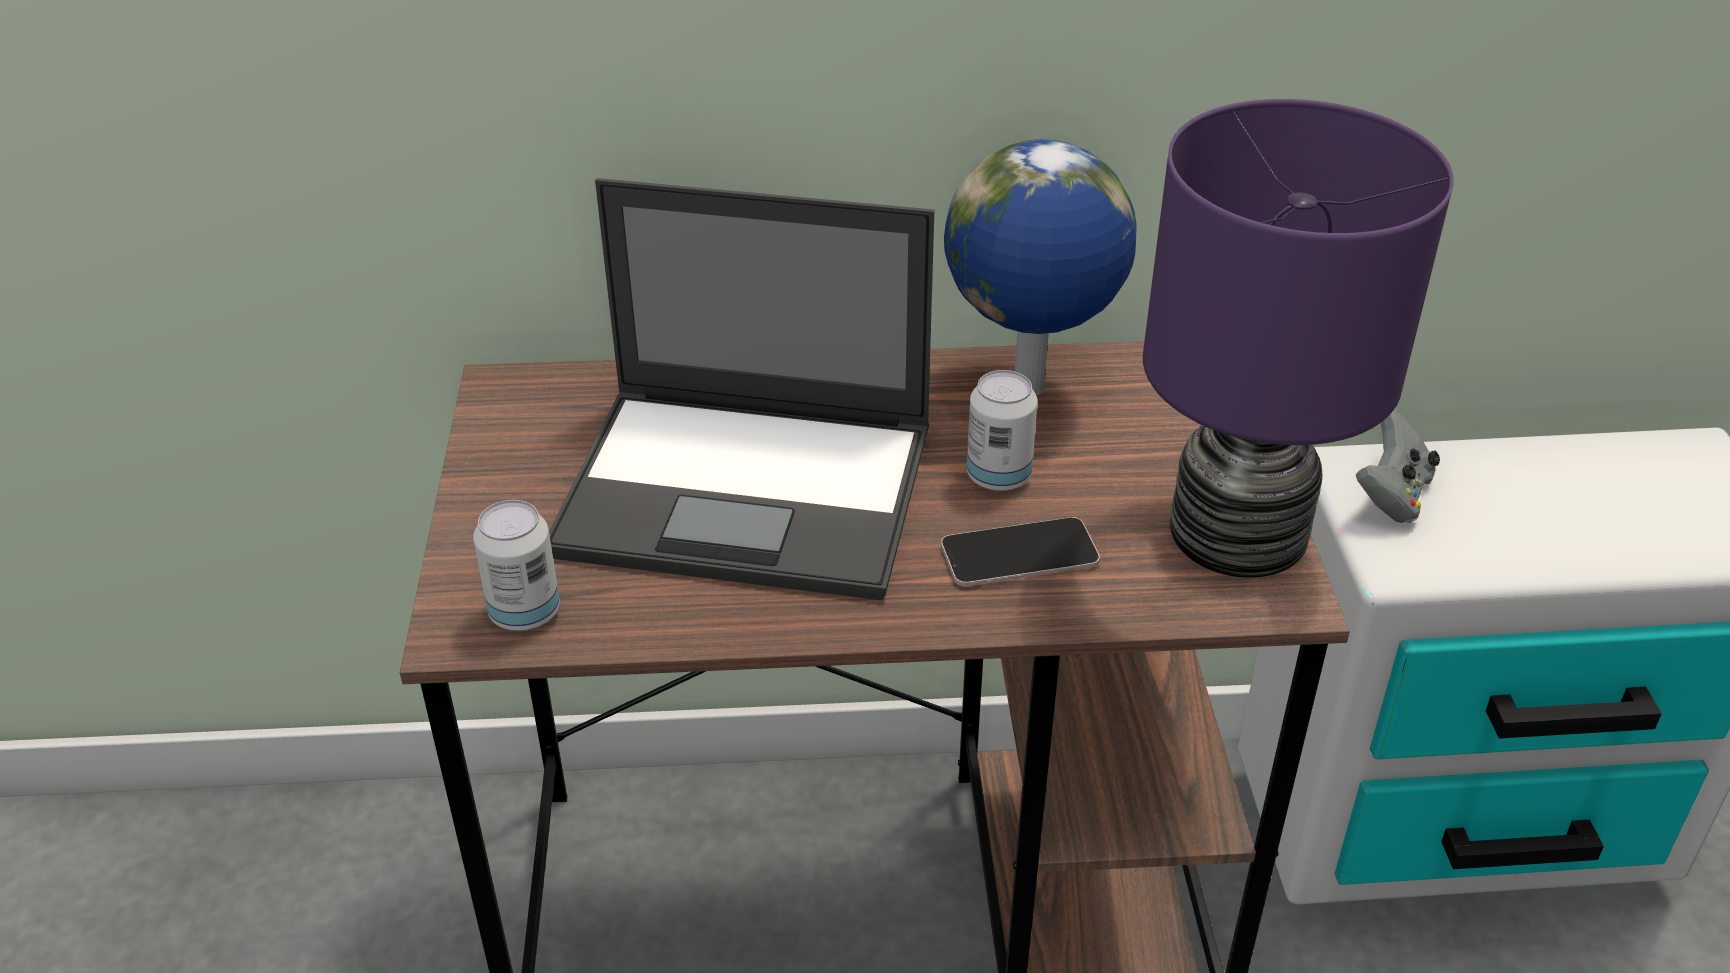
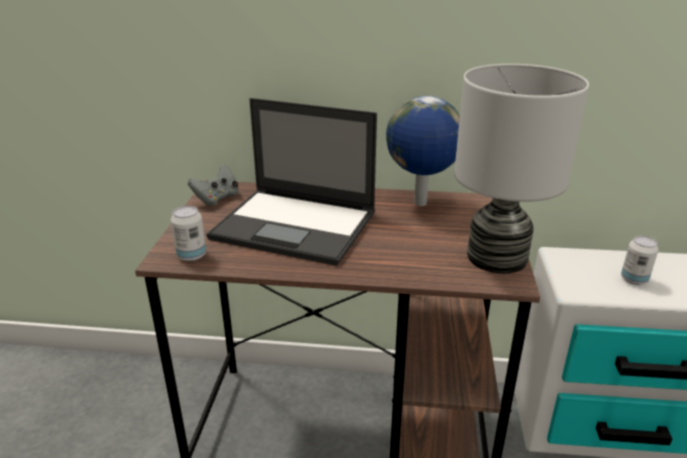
camera: 10 degrees right, 10 degrees down
(998, 477) = (399, 230): can -> can (634, 279)
(1019, 554) = (400, 256): phone -> none
(1238, 532) = (497, 257): purple table lamp -> grey table lamp
(1391, 496) = (576, 266): grey game controller -> grey game controller (217, 198)

